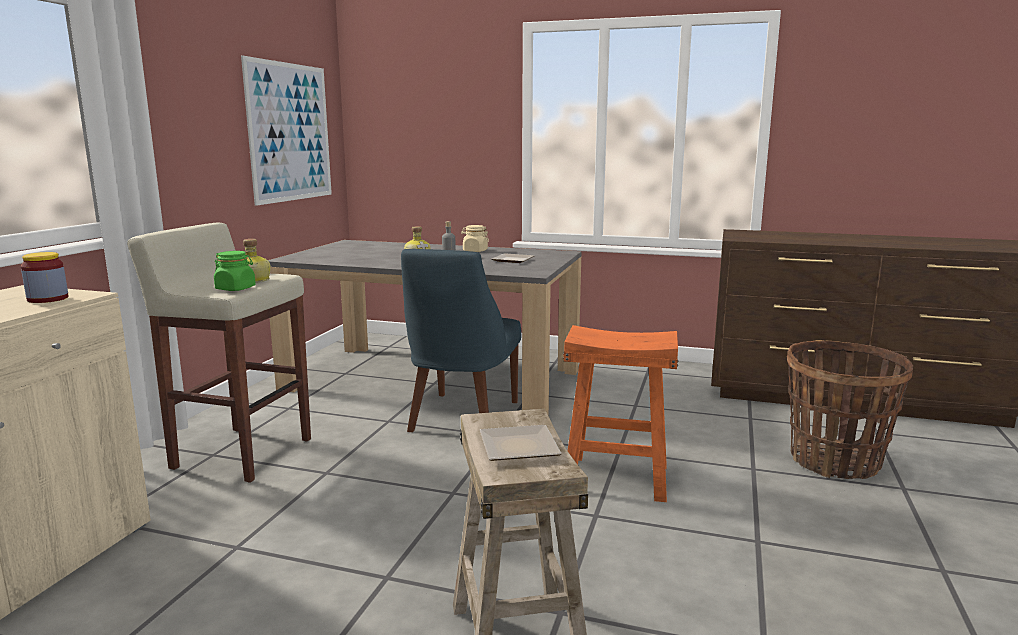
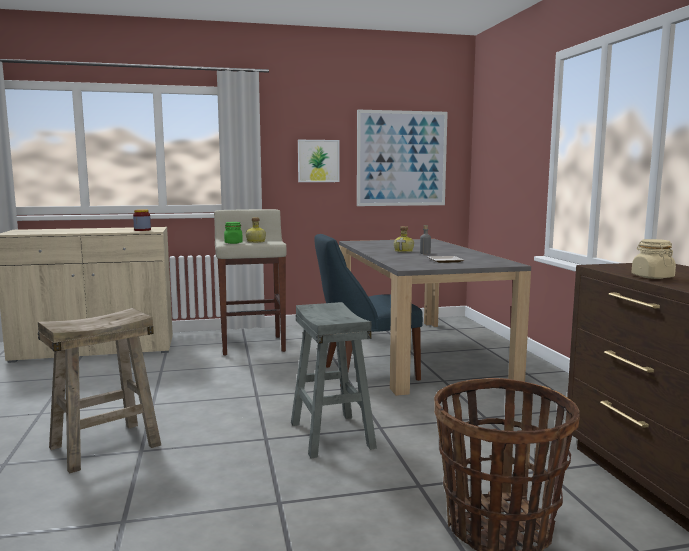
camera: 60 degrees right, 5 degrees down
(206, 137) = (318, 161): none -> picture
(475, 251) = (460, 253): beige jar -> beige jar (652, 277)
(521, 446) = (94, 321): plate -> none
(616, 477) = (332, 435): orange stool -> grey stool

